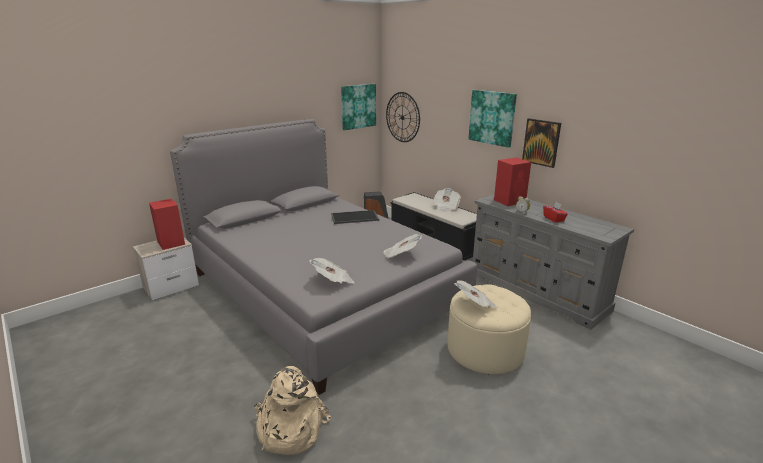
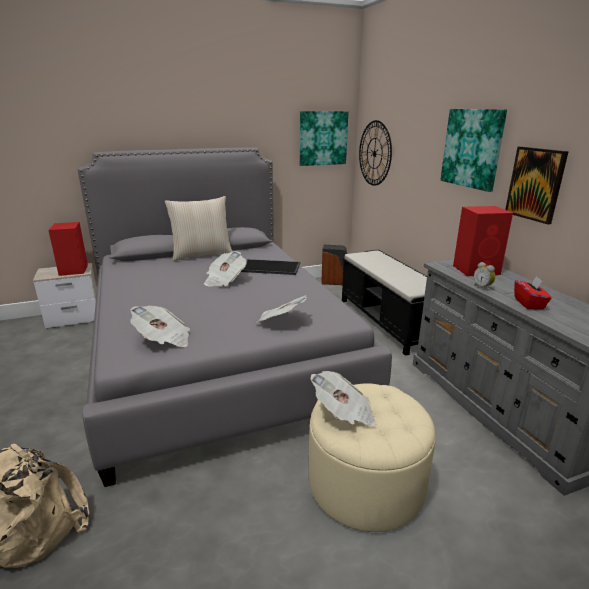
camera: 20 degrees right, 0 degrees up
(288, 214) = (202, 255): none -> beige pillow
(446, 207) = (404, 272): newspaper -> newspaper (224, 280)

